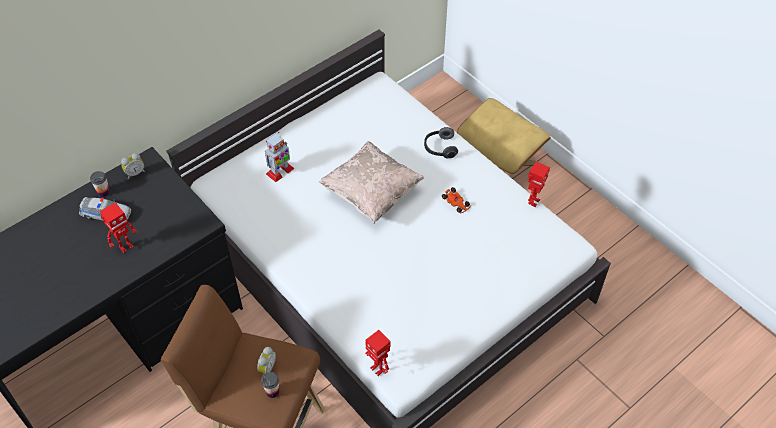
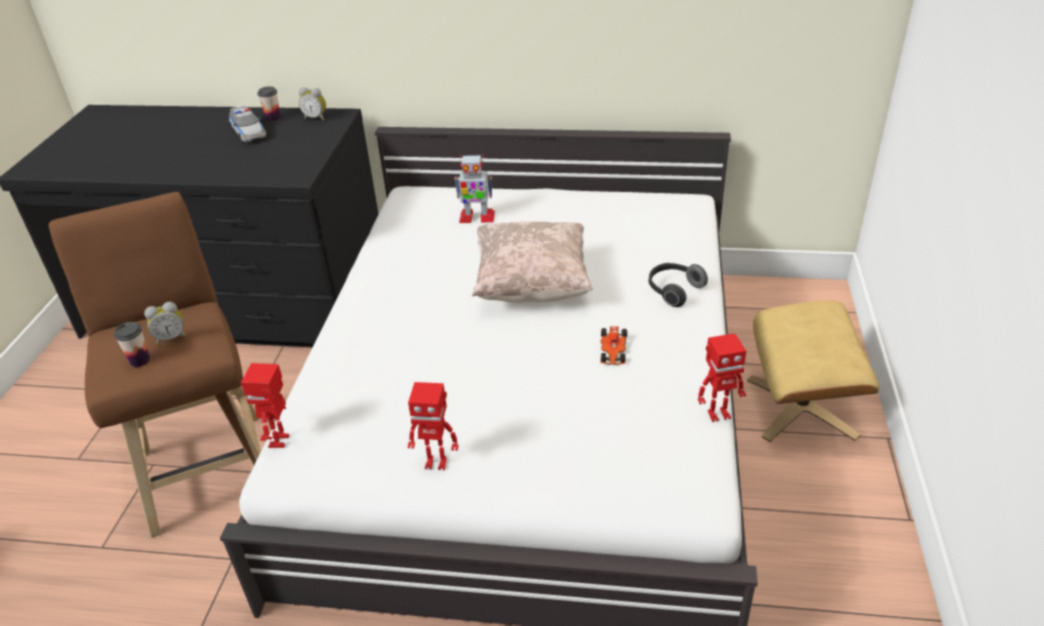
camera: 50 degrees right, 15 degrees down
(125, 246) = (219, 158): toy robot -> toy robot (436, 462)

